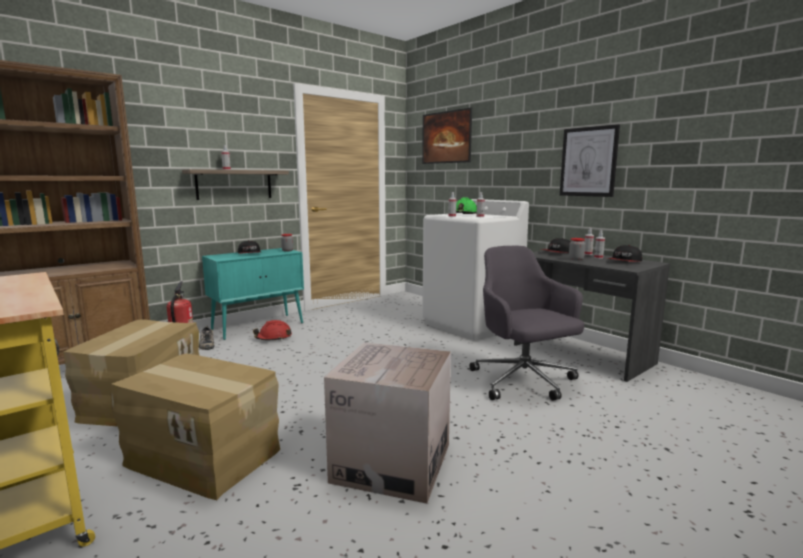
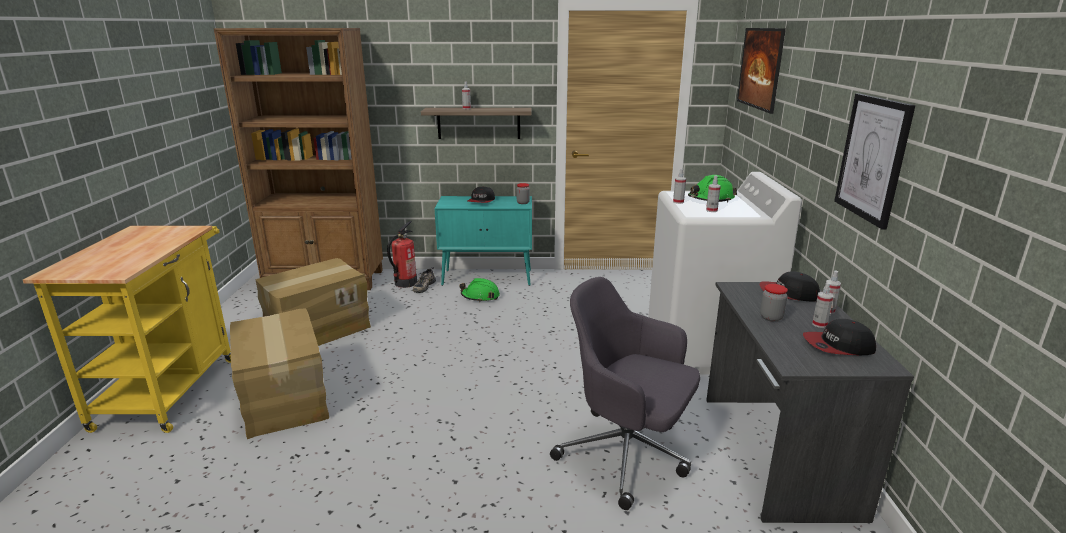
camera: 40 degrees right, 10 degrees up
(273, 338) = (480, 296): red hard hat -> green hard hat
(392, 463) = (373, 475): cardboard box -> none
(524, 381) = (627, 455): grey office chair -> grey office chair turned 75 degrees counterclockwise

